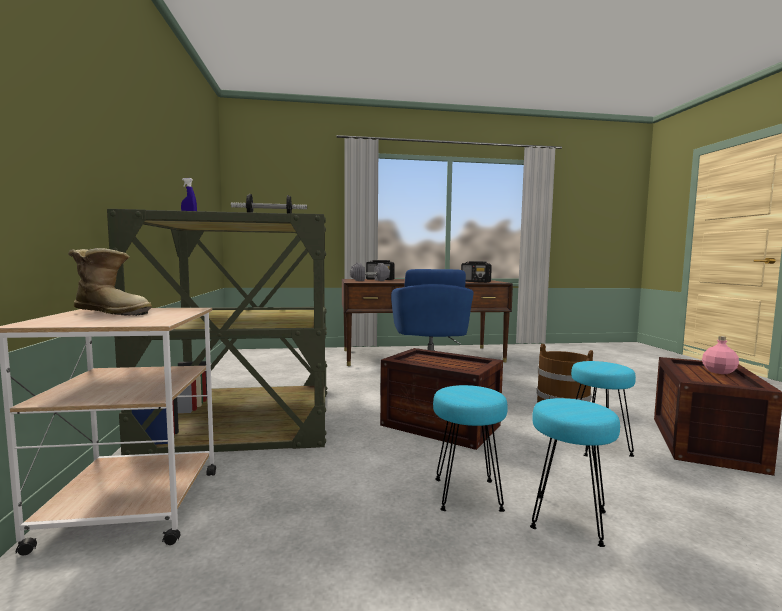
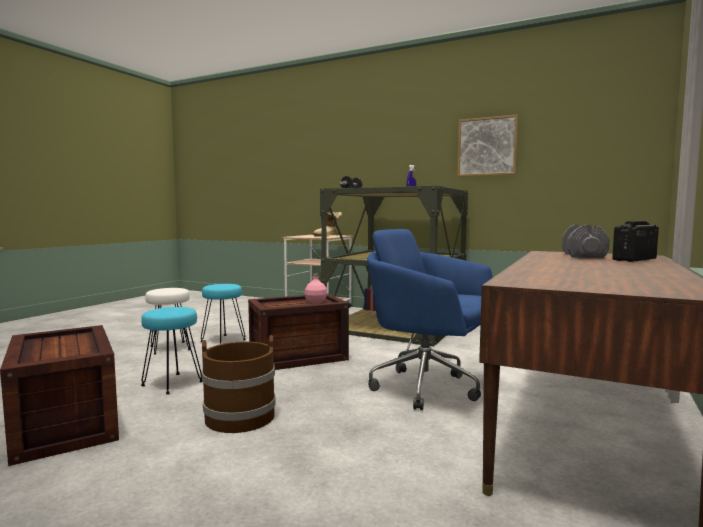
camera: 125 degrees right, 0 degrees up
(175, 169) = (487, 146): none -> picture
(475, 282) = (538, 276): radio -> none
(568, 518) = (170, 348): turquoise stool -> white stool
(718, 372) = (45, 354): pink bottle -> pink bottle (316, 302)

